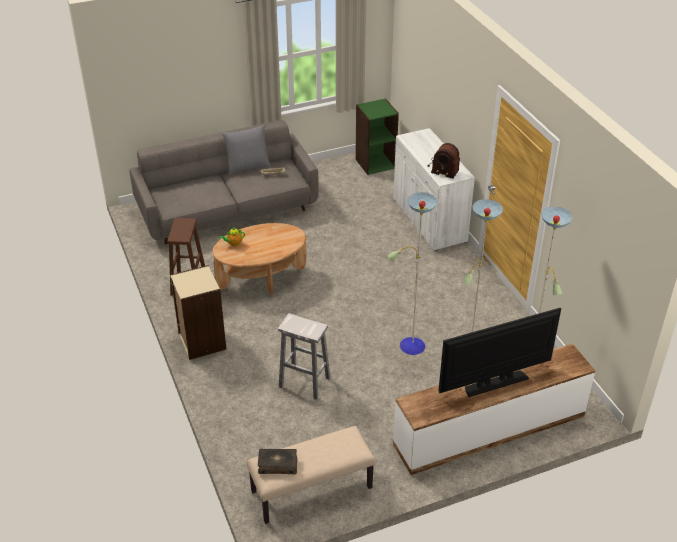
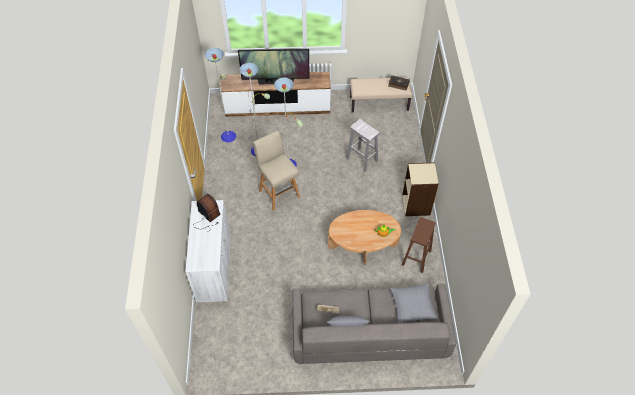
camera: 160 degrees left, 15 degrees up
(181, 197) = (412, 306): none -> grey pillow
(375, 163) = (216, 357): green bookcase -> none
(403, 308) = (278, 193): none -> beige stool

